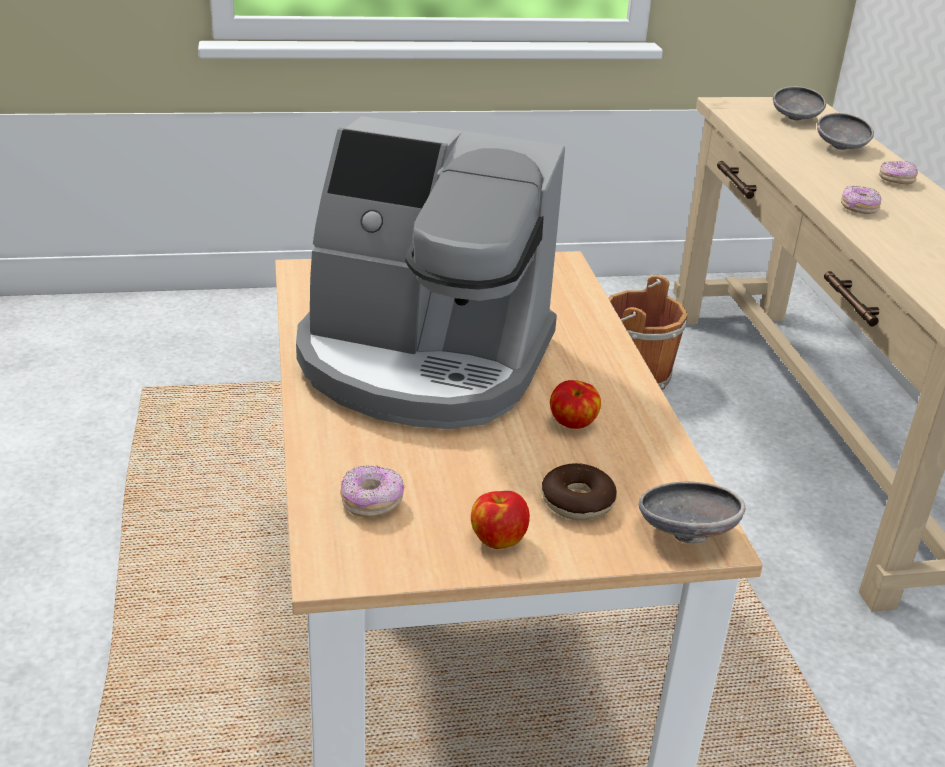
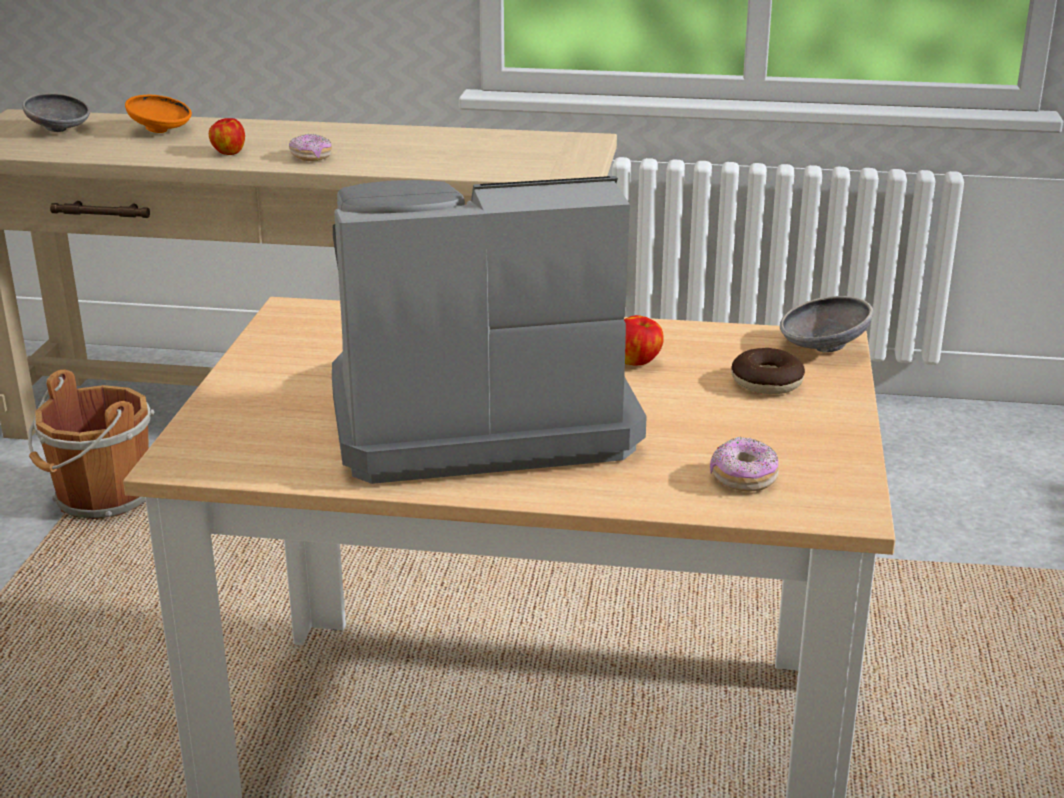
camera: 70 degrees left, 5 degrees down
(423, 362) = (475, 416): coffee machine -> coffee machine turned 135 degrees counterclockwise
(498, 539) = (816, 426): apple -> apple (228, 153)
(840, 148) = (161, 131): grey bowl -> orange bowl
(896, 181) = (264, 131): donut -> none

